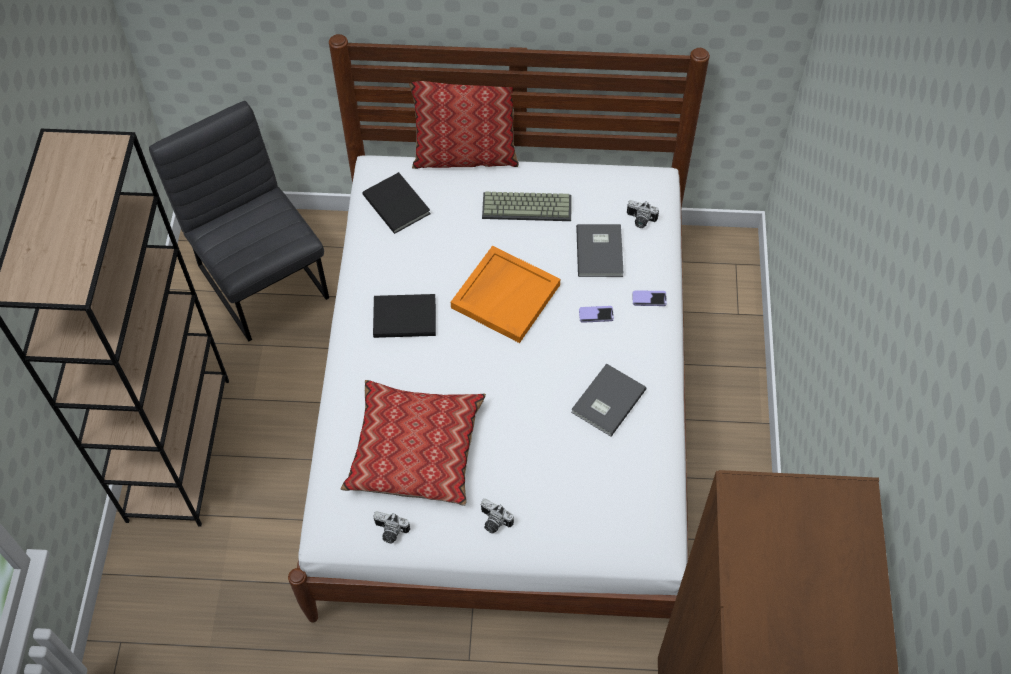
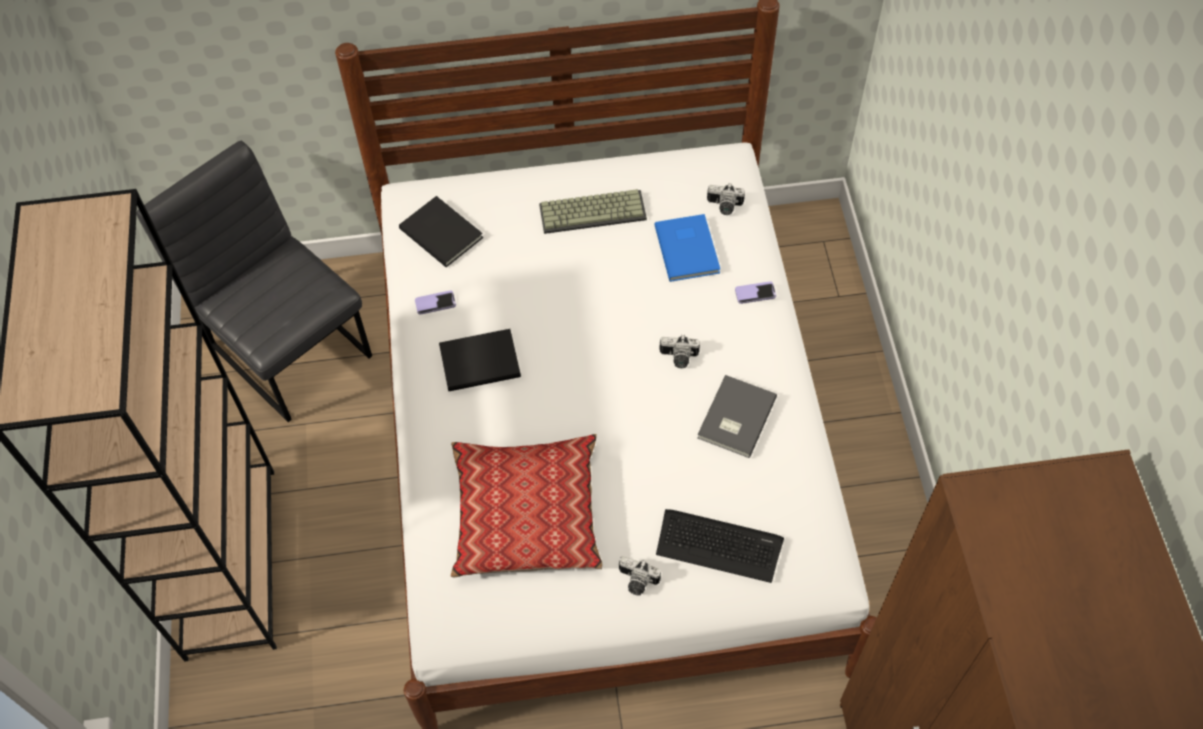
camera: 10 degrees left, 0 degrees up
(390, 532) = (518, 616): camera -> camera (678, 358)
(465, 154) = (508, 163): pillow -> none
(505, 295) = (591, 317): orange tray -> none
(568, 504) = (719, 545): none -> keyboard
(596, 315) = (699, 321): phone -> phone (435, 303)
(601, 251) = (688, 248): grey book -> blue book

